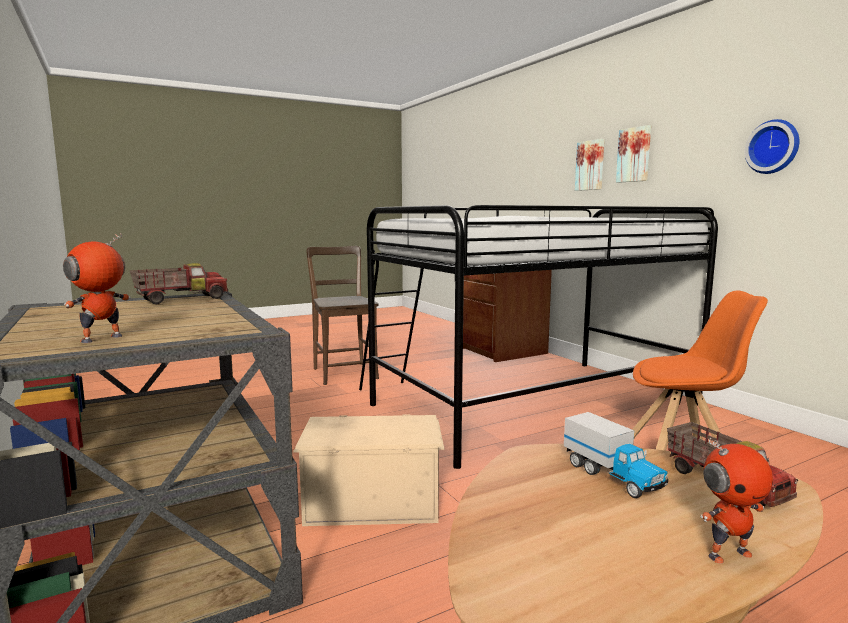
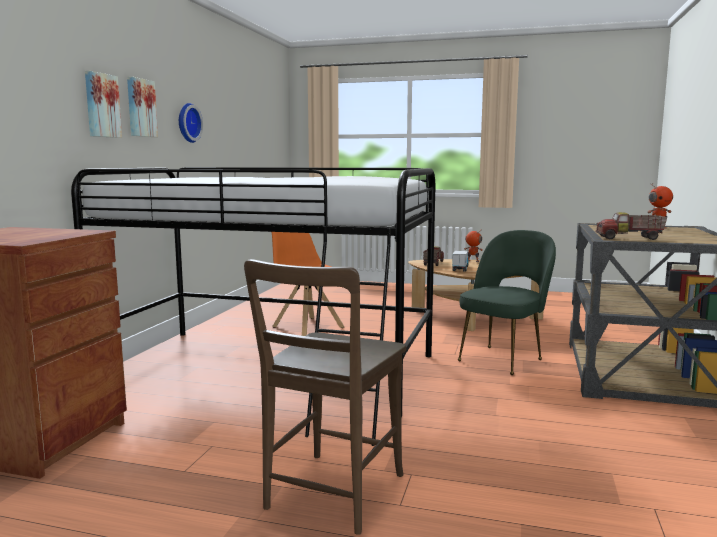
camera: 135 degrees left, 0 degrees up
(371, 501) = (504, 358): beige storage box -> green chair
(590, 165) = (50, 107): picture -> picture (140, 108)

